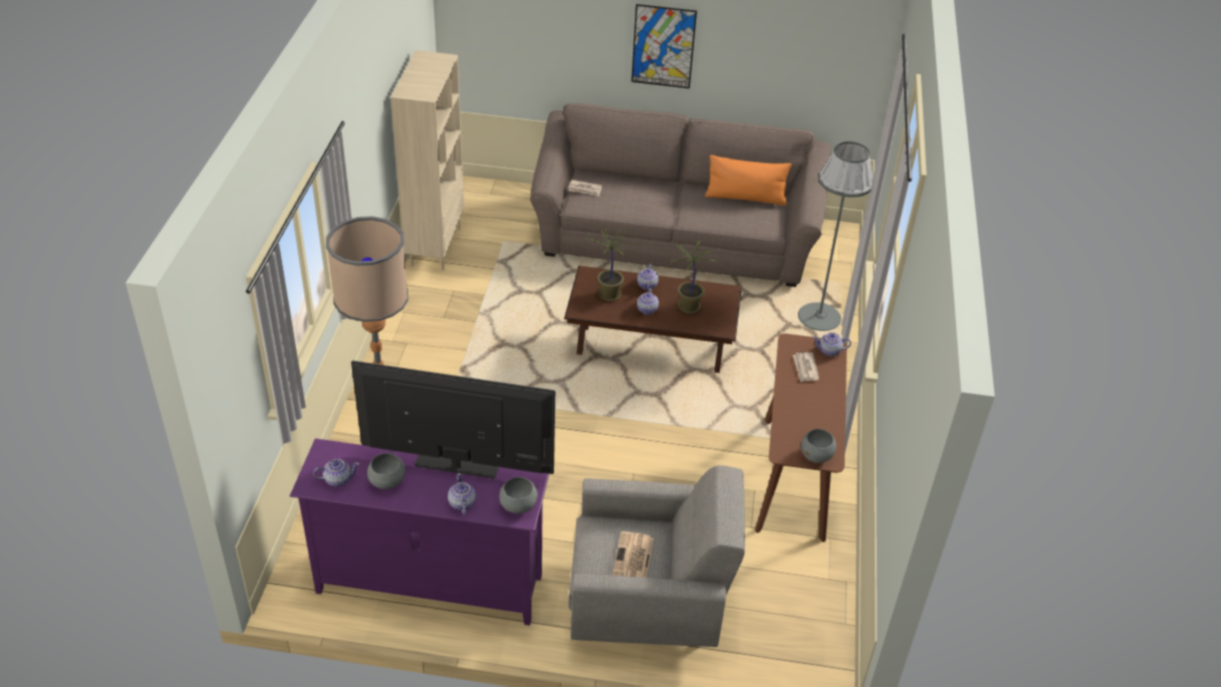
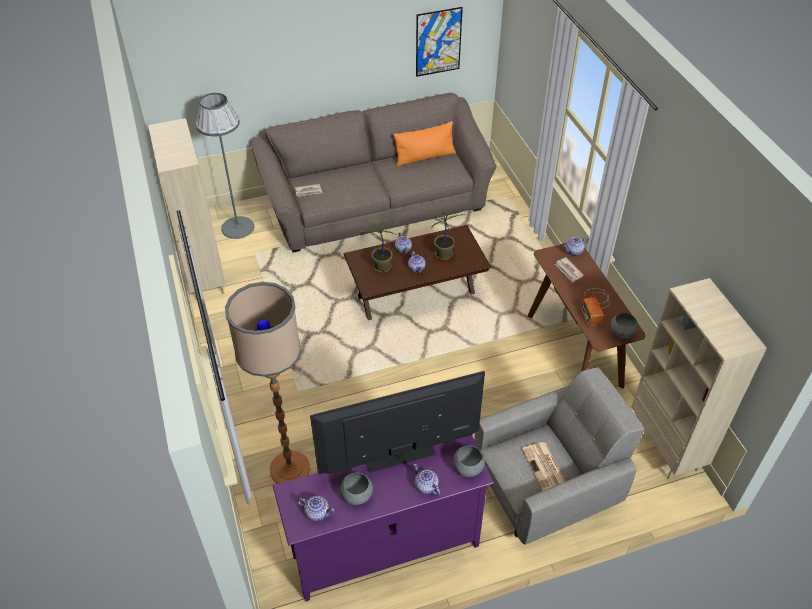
camera: 25 degrees left, 5 degrees up
(337, 479) = (317, 512): teapot -> teapot turned 60 degrees clockwise
(663, 46) = (330, 61): picture -> picture (438, 42)
(807, 416) = (595, 306): none -> radio
(819, 317) = (510, 226): grey floor lamp -> grey floor lamp (237, 227)
(827, 624) = (666, 447): none -> beige bookcase

